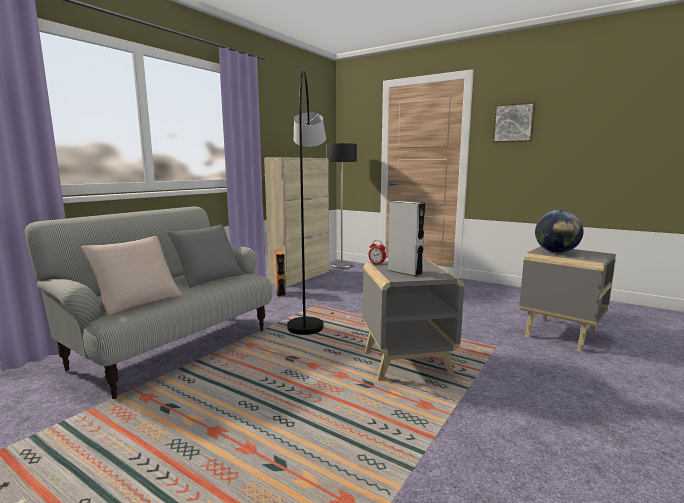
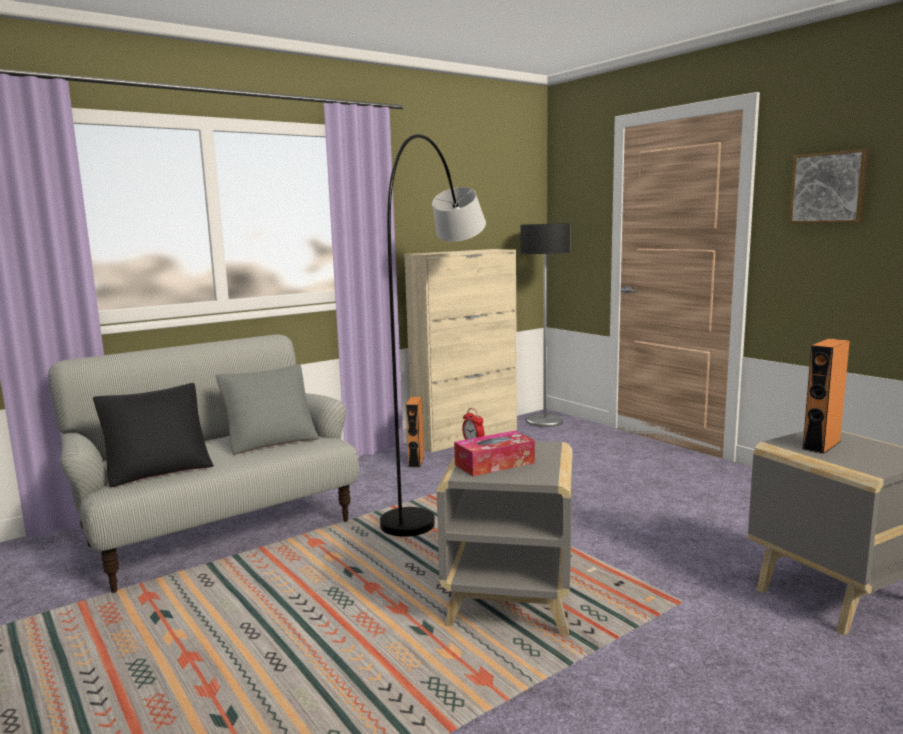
camera: 20 degrees right, 0 degrees up
(137, 301) = (158, 469): beige pillow -> black pillow
(405, 272) = (494, 464): grey speaker -> tissue box
(556, 252) = (821, 445): globe -> orange speaker

